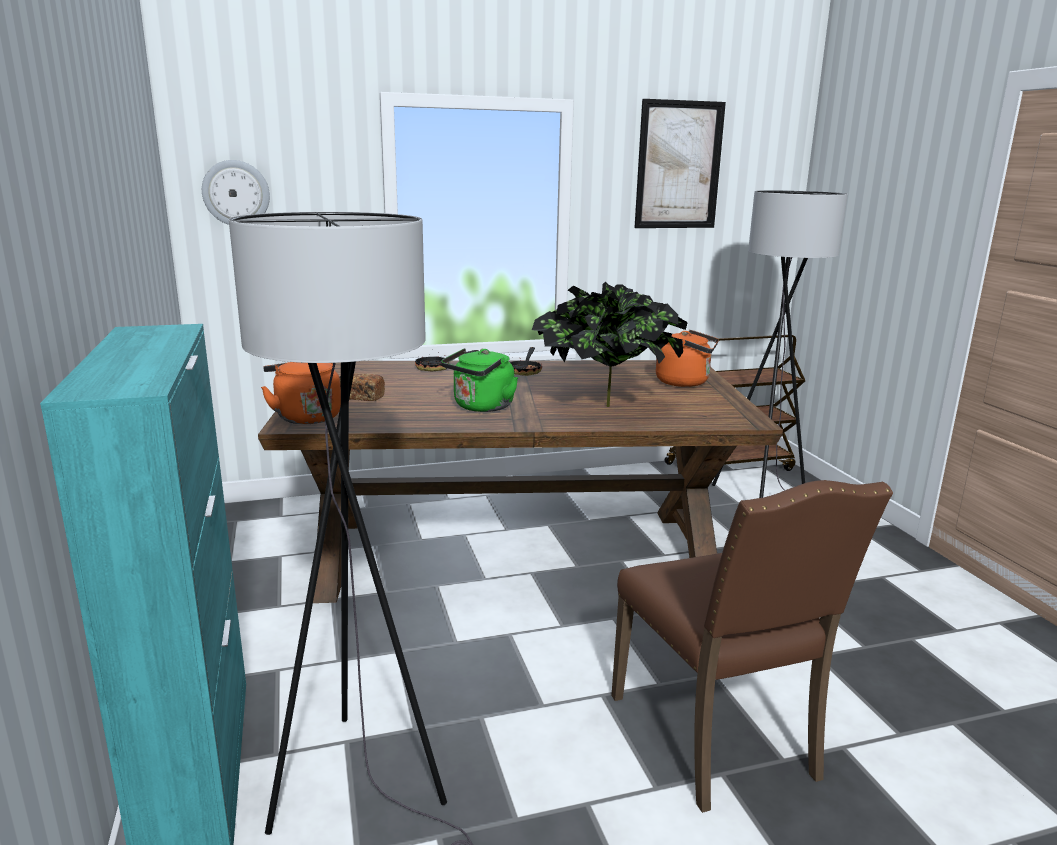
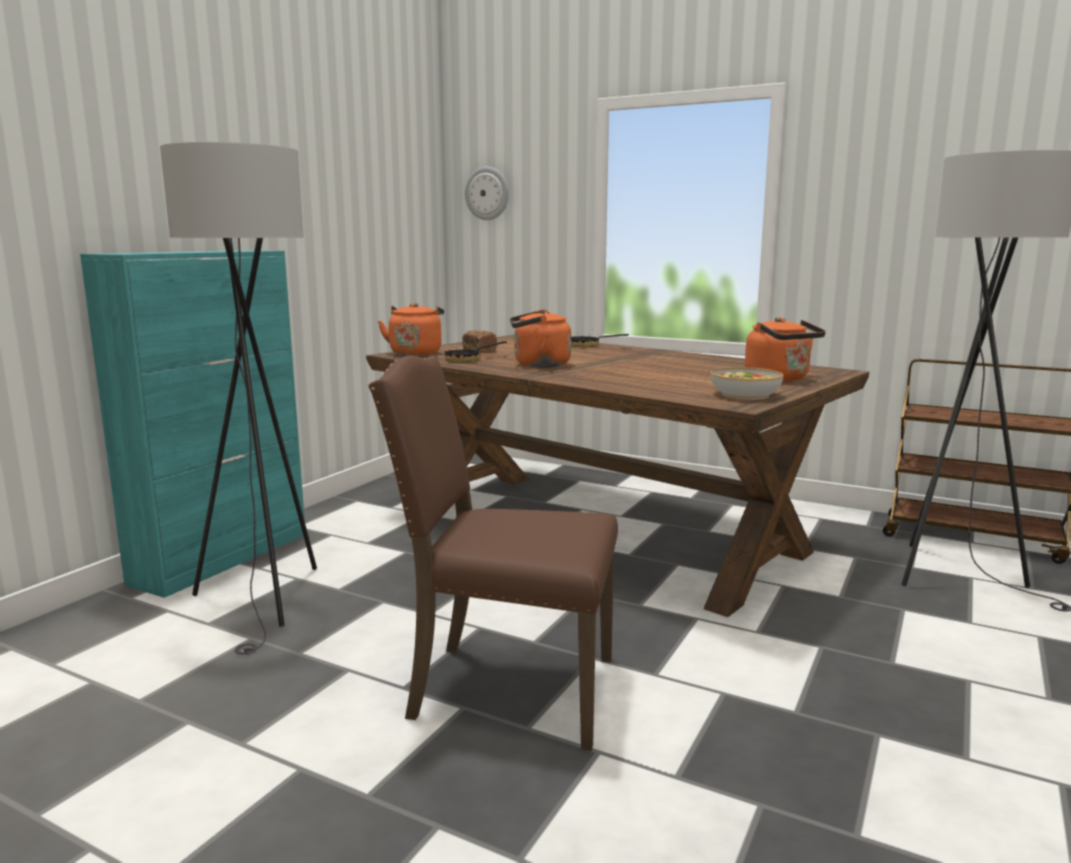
camera: 45 degrees right, 5 degrees down
(481, 407) = (538, 365): green kettle -> orange kettle
(525, 371) = (652, 355): frying pan -> frying pan (468, 360)
(604, 406) = (638, 378): potted plant -> none
(678, 165) = (923, 145): picture -> none
(718, 737) = (508, 689): brown chair -> brown chair turned 75 degrees clockwise
(720, 408) = (745, 395): none -> bowl

